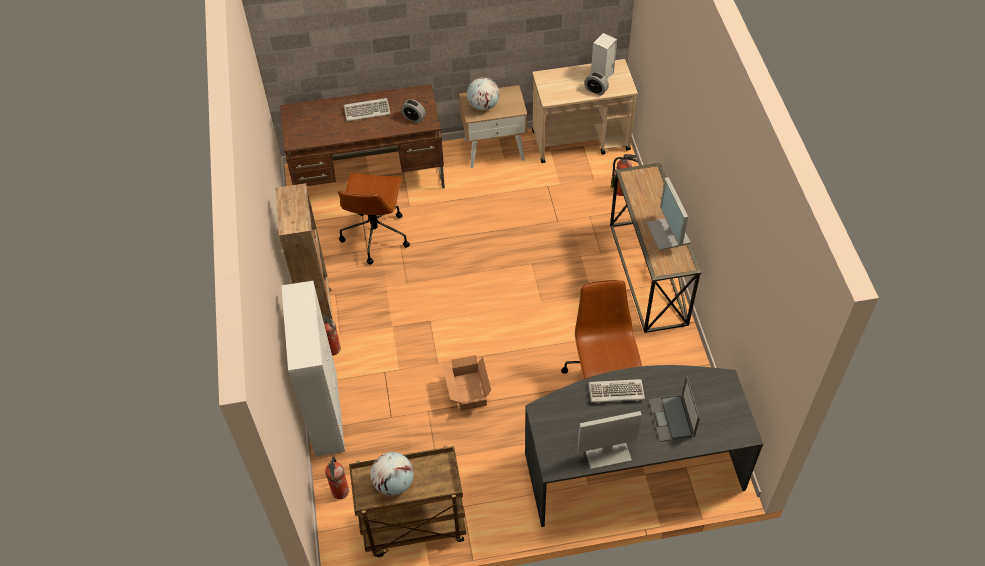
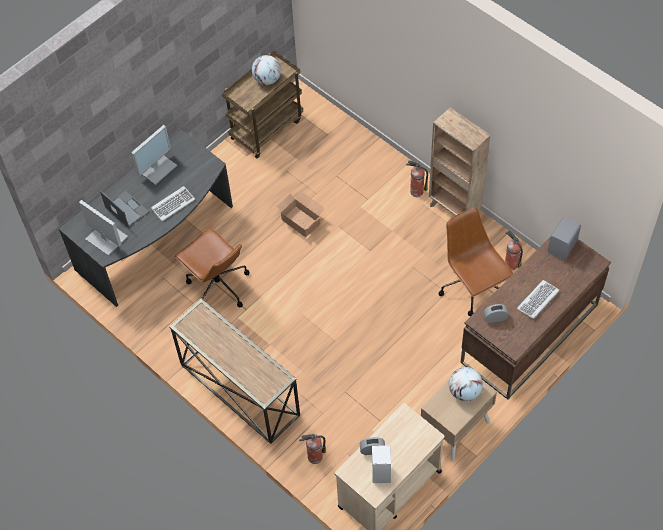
camera: 145 degrees right, 5 degrees up
(301, 135) = (563, 247): none -> grey speaker
(326, 413) = (379, 153): white cabinet -> none
(340, 492) = (326, 119): fire extinguisher -> fire extinguisher (510, 264)
(669, 234) = (213, 344): monitor -> monitor (105, 238)

